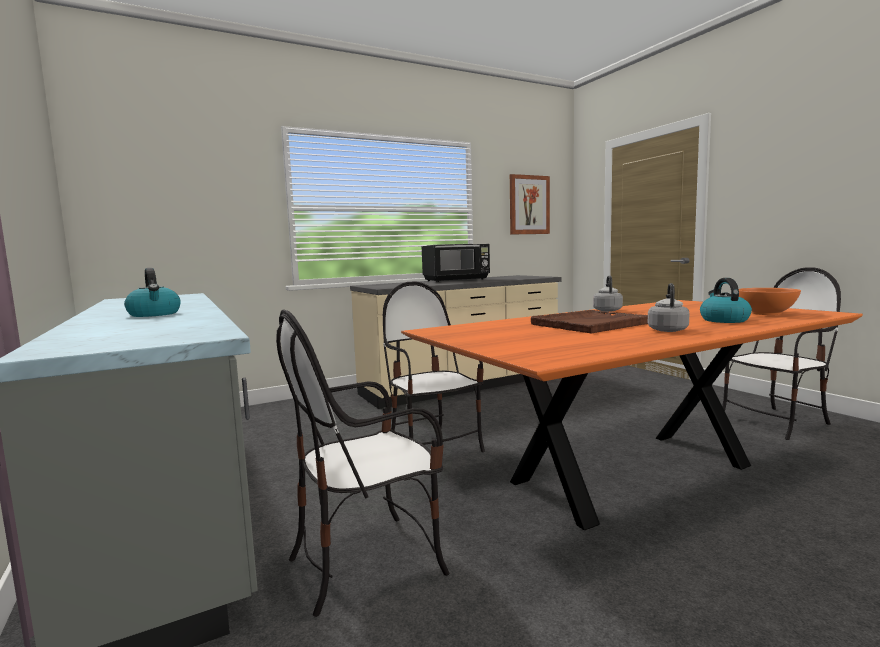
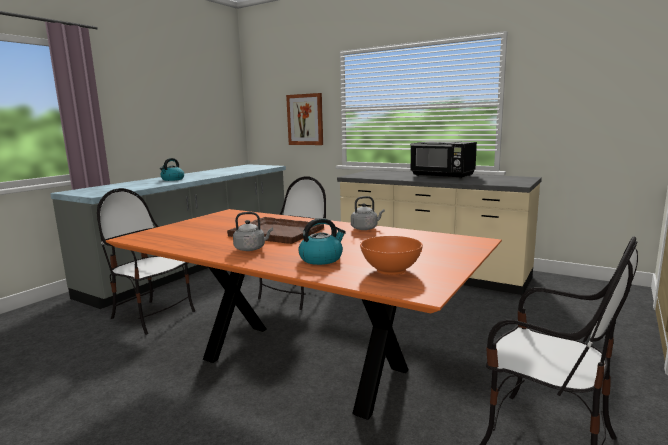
camera: 60 degrees right, 5 degrees up
(529, 205) = (589, 93): picture -> picture (305, 119)

